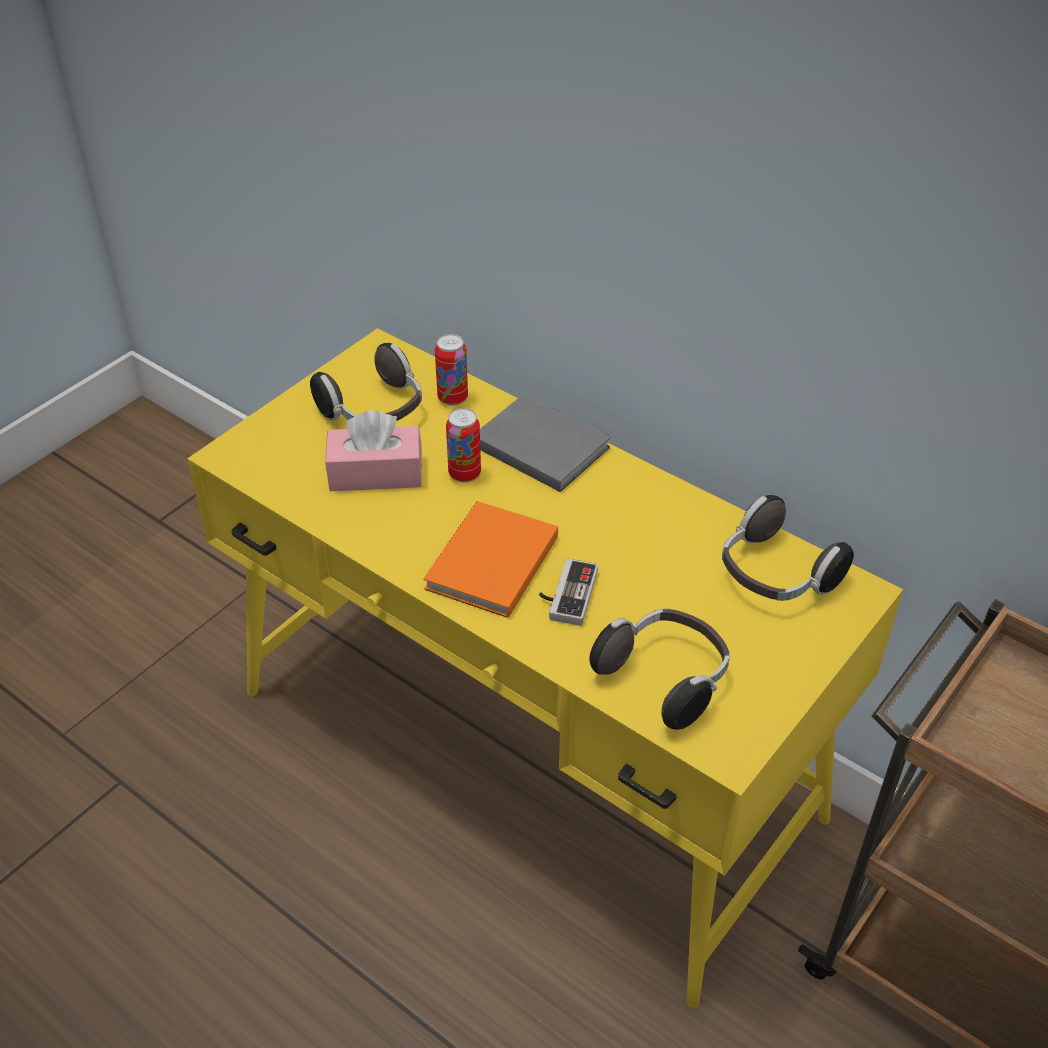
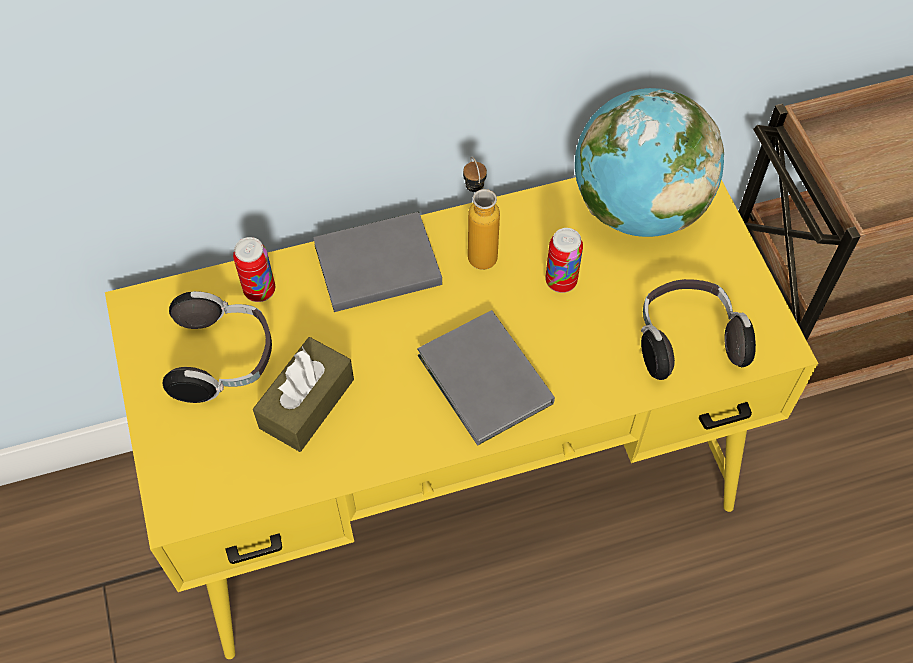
camera: 55 degrees left, 15 degrees up
(375, 473) = (307, 403): pink tissue box -> brown tissue box
(464, 474) = (364, 338): can -> can (561, 281)
(488, 564) = (484, 383): orange book -> grey book
(566, 594) = (557, 350): game controller -> none
(618, 495) = (478, 248): none -> bottle
(775, 575) = (637, 208): headphones -> globe

